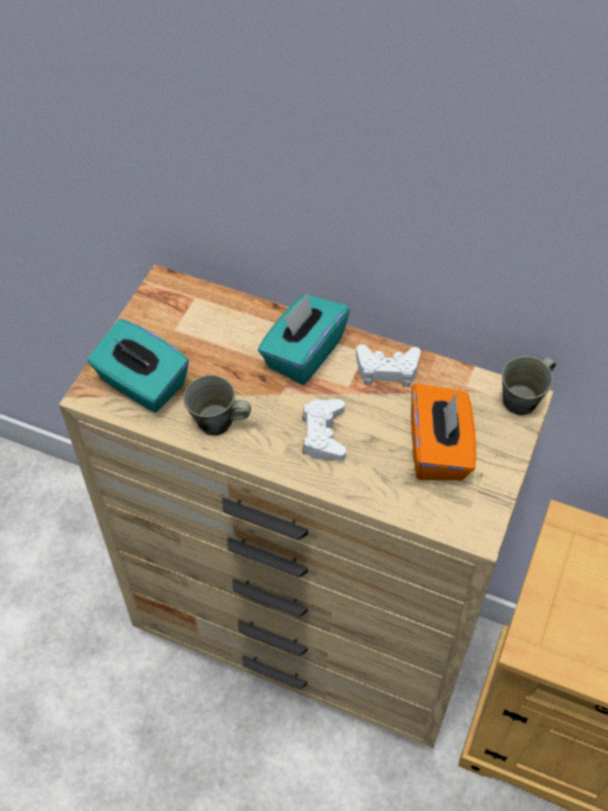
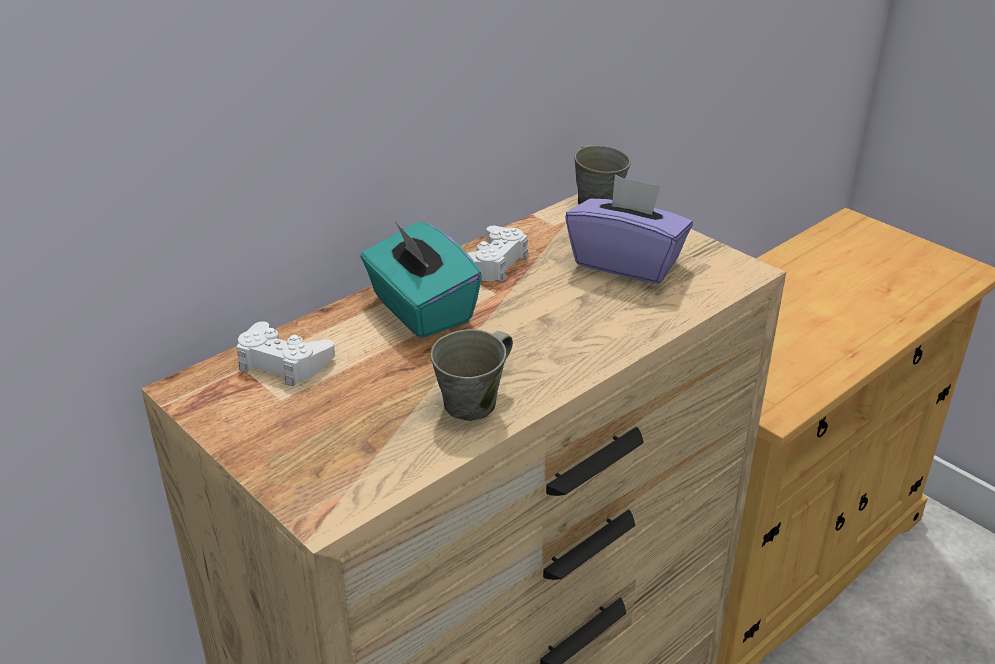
camera: 65 degrees left, 20 degrees down
(142, 384) = (352, 454): turquoise tissue box -> none
(323, 434) = (553, 328): white game controller -> white game controller (283, 362)
(438, 450) = (626, 262): orange tissue box -> purple tissue box

